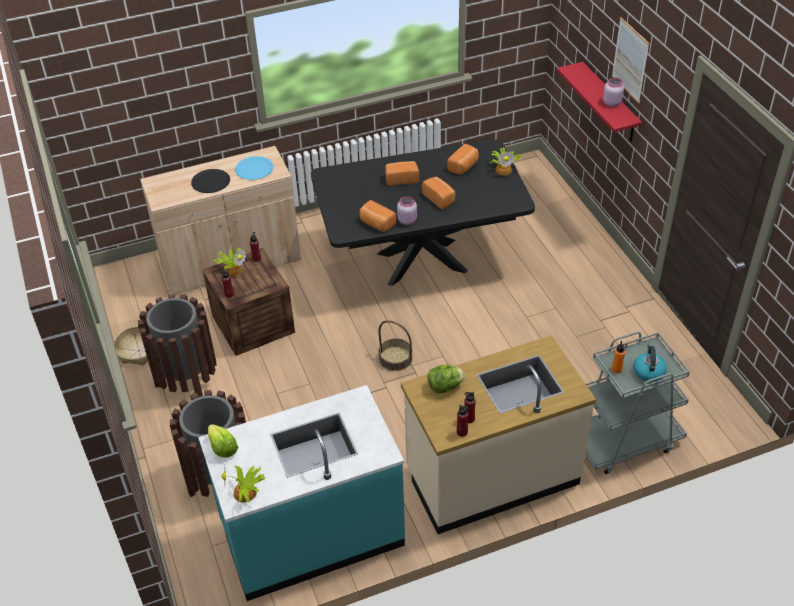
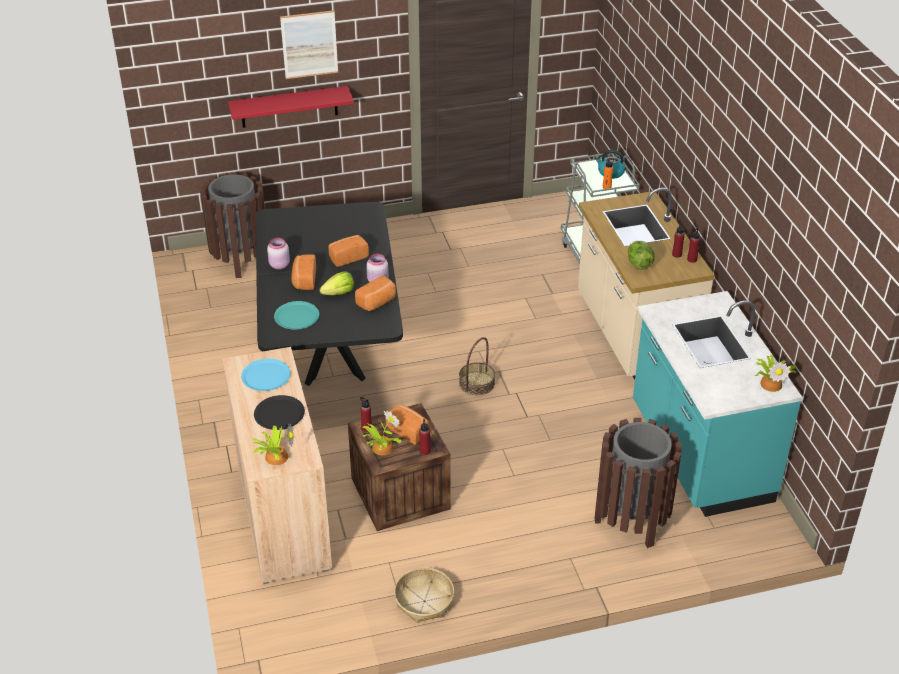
camera: 85 degrees left, 5 degrees down
(187, 380) = (483, 552): brown trash can -> brown trash can (240, 260)
(222, 448) = (718, 398): lettuce -> lettuce (339, 293)
(351, 182) = (296, 316): none -> turquoise plate
(464, 167) = (298, 237): bread -> bread (409, 430)
(504, 169) = (312, 212): potted plant -> potted plant (275, 456)
(612, 103) = (310, 95): pink jar -> pink jar (279, 265)

